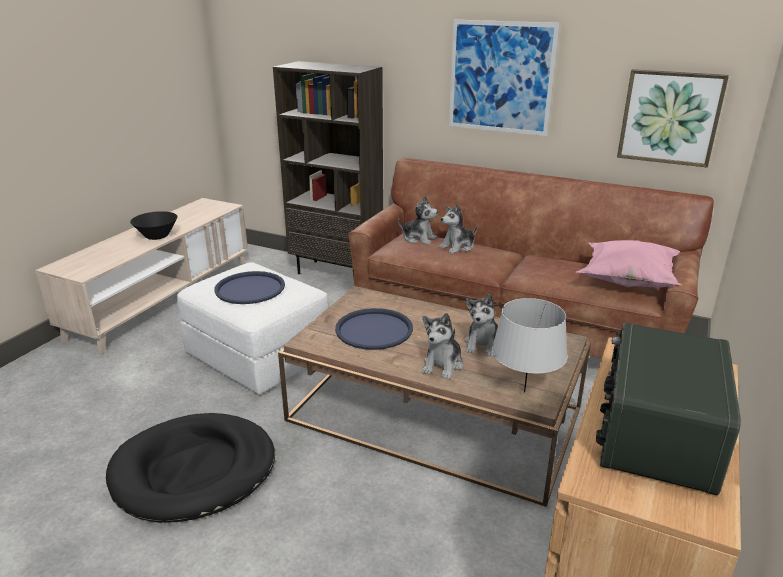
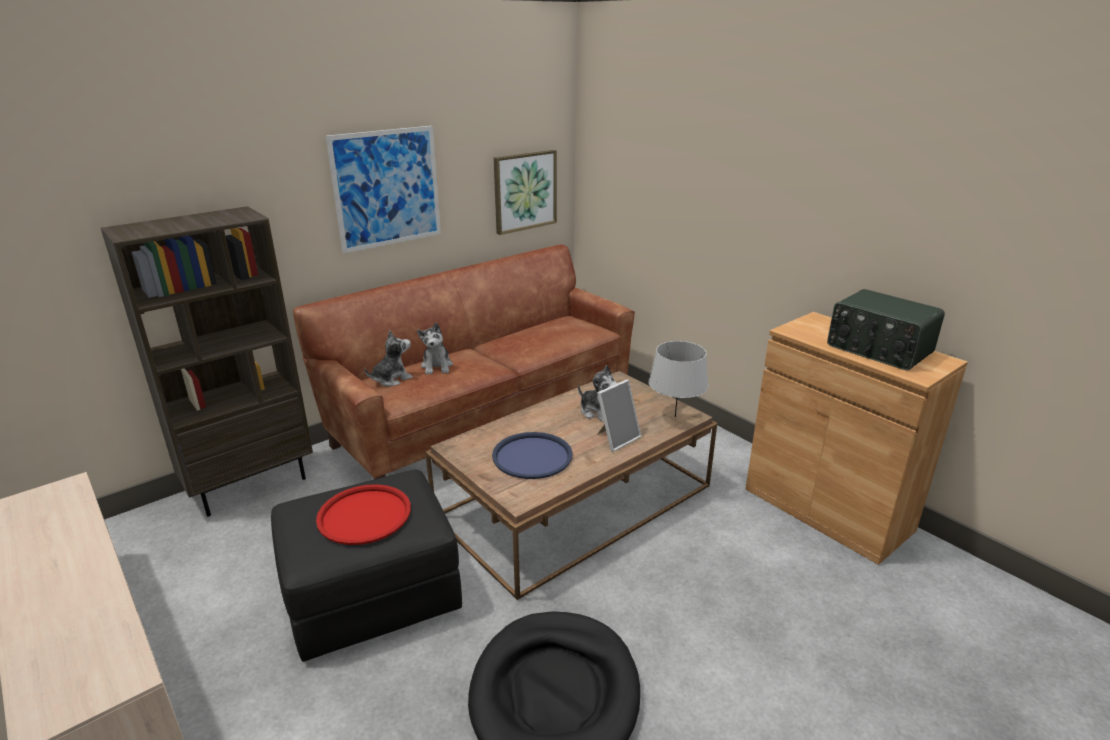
camera: 65 degrees left, 0 degrees up
(157, 236) = (82, 574): black bowl -> none
(250, 289) = (364, 515): blue tray -> red tray
(259, 356) = (373, 594): white ottoman -> black ottoman
(443, 365) = (616, 438): plush toy -> picture frame
(626, 282) = (575, 326): pink pillow -> none

